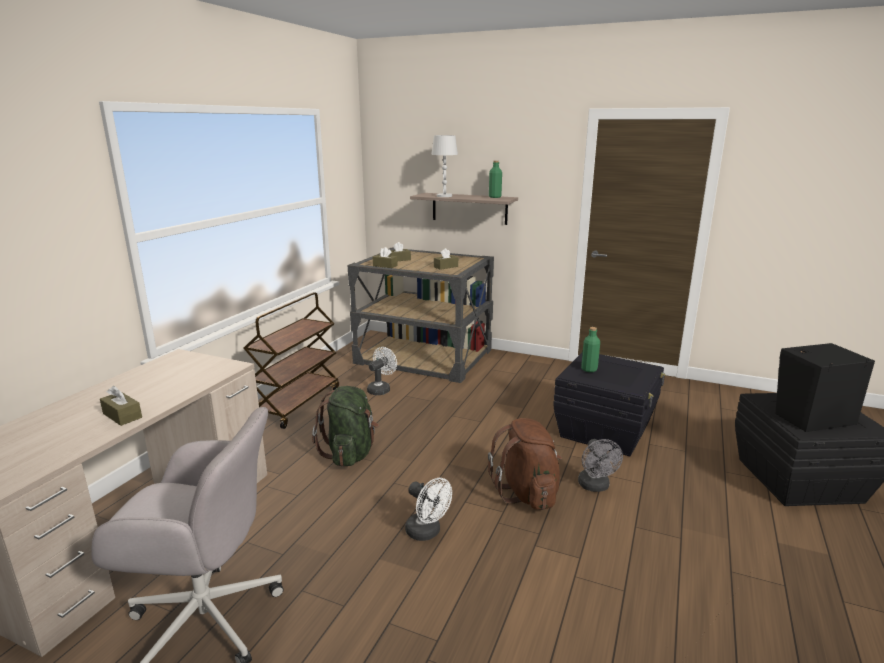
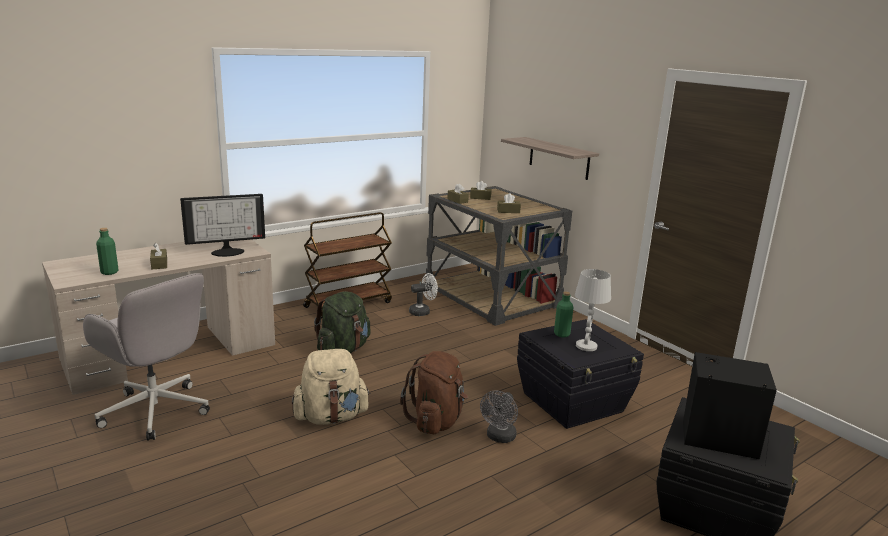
camera: 30 degrees right, 0 degrees up
(195, 374) = (228, 251): none -> monitor
(427, 532) = (331, 417): white fan -> beige backpack
(444, 196) = (530, 143): white table lamp -> white table lamp (586, 346)
(495, 197) = (575, 150): green bottle -> green bottle (109, 272)

